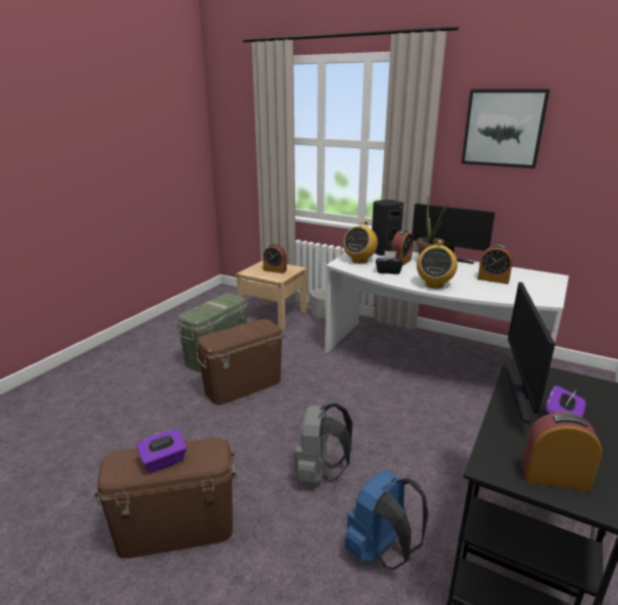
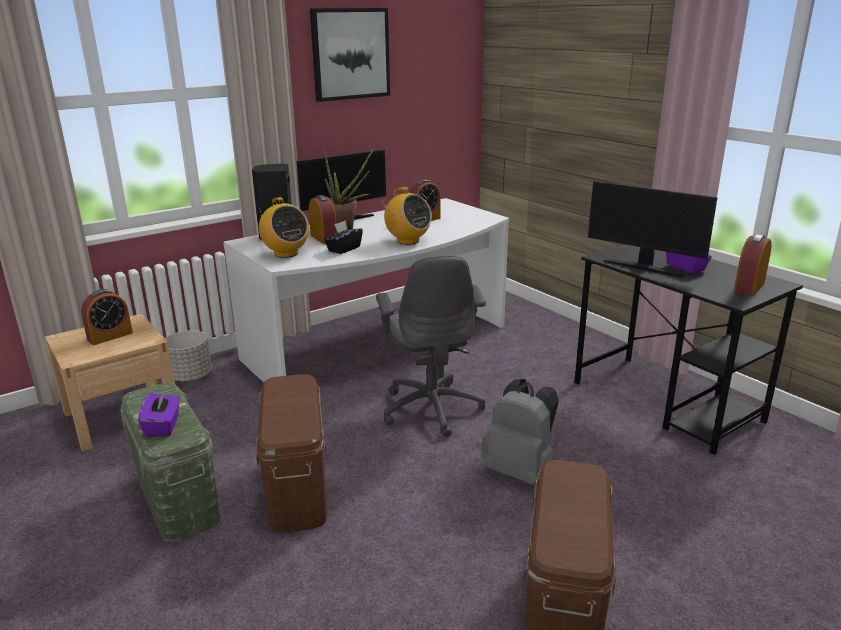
camera: 65 degrees left, 0 degrees up
(163, 461) = (577, 511): purple tissue box -> purple tissue box (163, 426)
(368, 408) = (431, 408): none -> grey office chair
(381, 551) = (641, 464): blue backpack -> none

